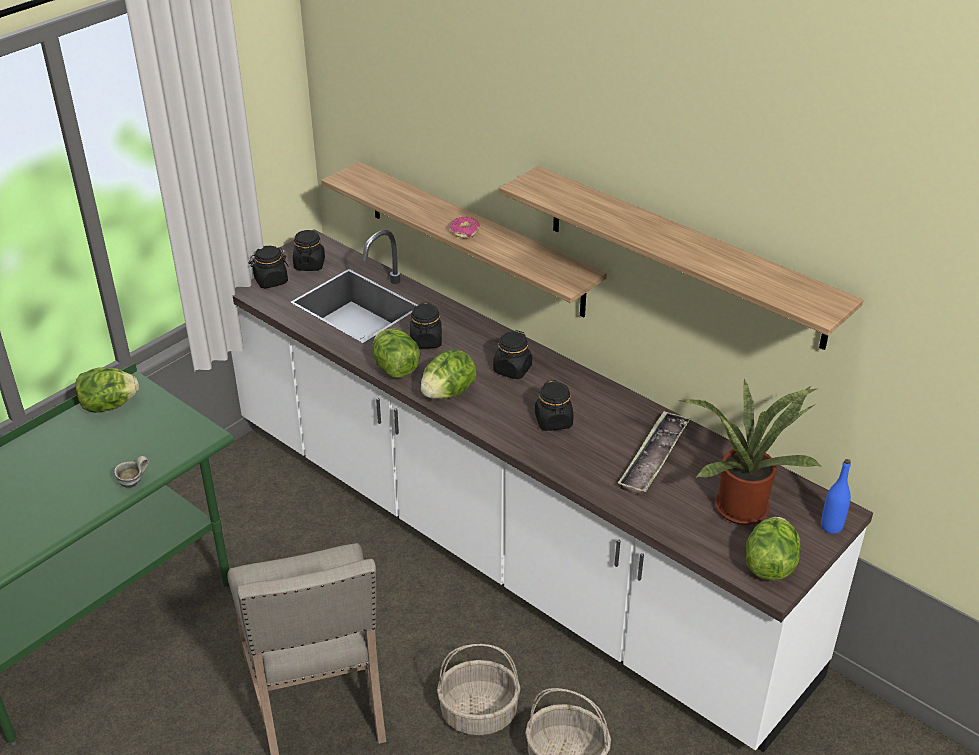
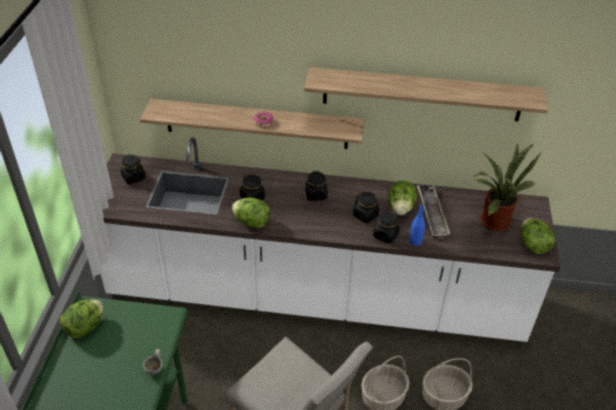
camera: 35 degrees left, 5 degrees up
(270, 281) = (119, 198): black jar -> black jar (385, 235)
(448, 393) = (295, 224): lettuce -> lettuce (400, 208)
(831, 526) = (539, 212): blue bottle -> blue bottle (415, 241)

